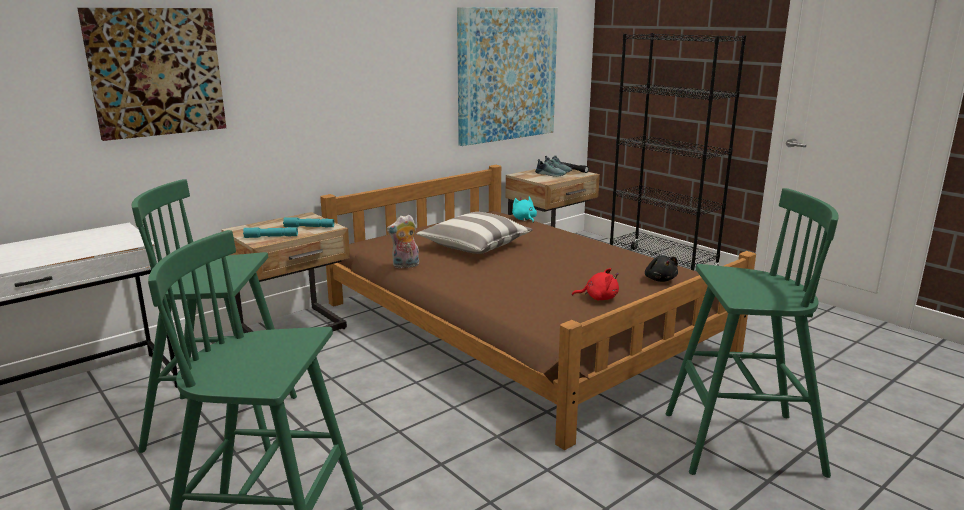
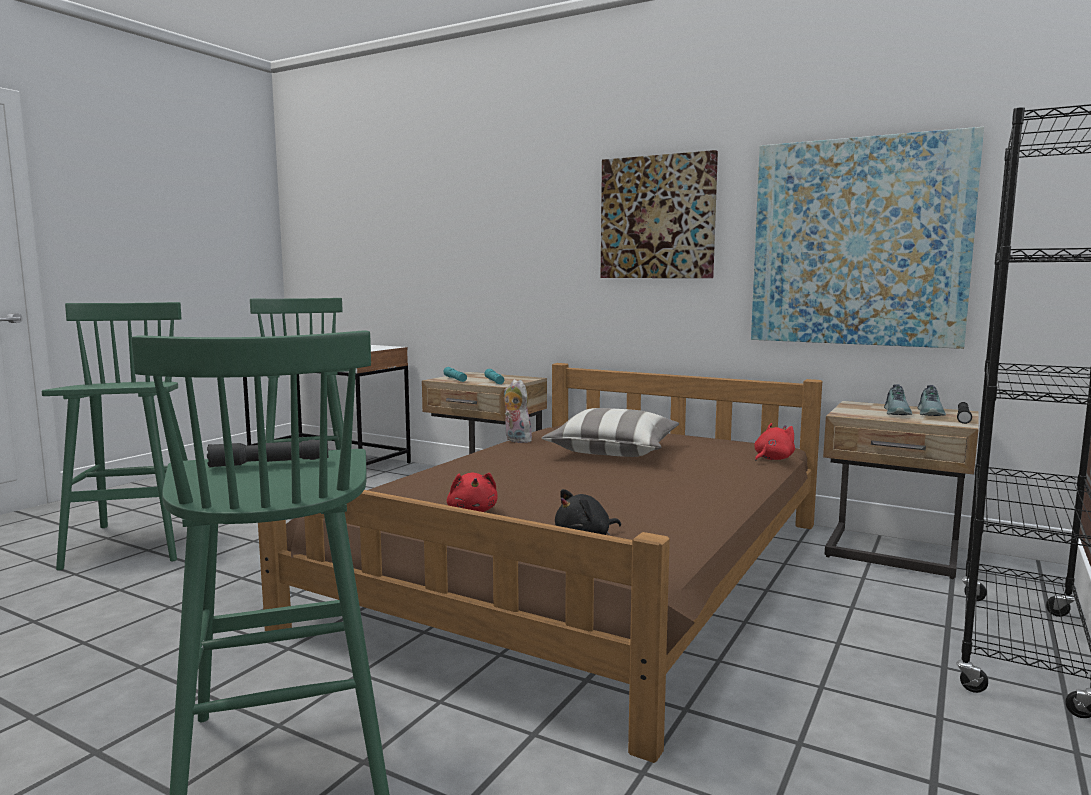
camera: 70 degrees right, 10 degrees down
(156, 72) = (438, 227): picture -> picture (657, 217)
(524, 219) = (772, 459): turquoise plush toy -> red plush toy
(735, 283) = (270, 463): none -> grey flashlight

